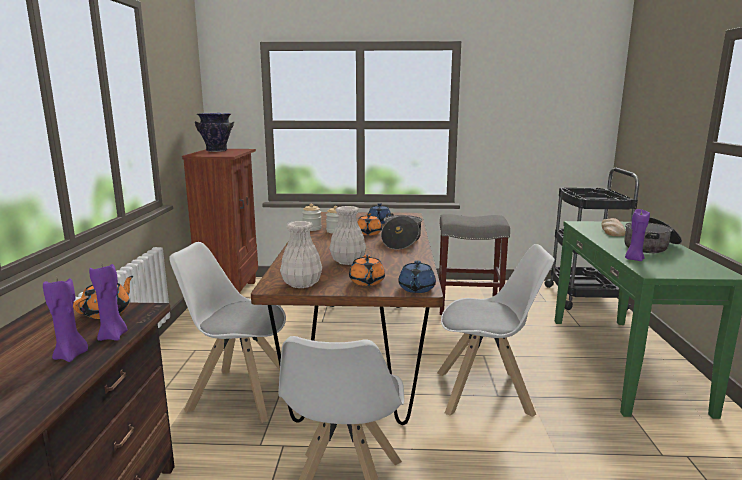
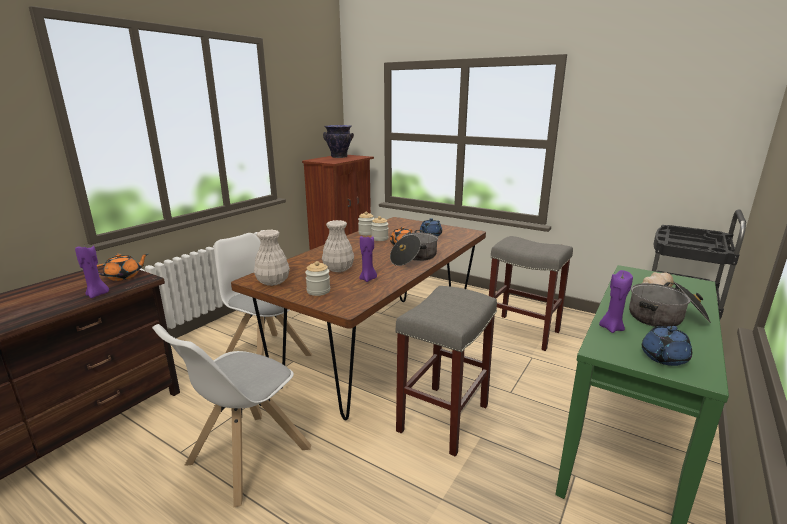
camera: 30 degrees right, 5 degrees up
(71, 356) = (60, 302): purple candle -> purple candle (368, 279)
(367, 282) = (318, 291): orange teapot -> jar
(416, 289) = (343, 307): blue teapot -> blue teapot (663, 358)
(486, 393) = (443, 419): chair -> grey stool

